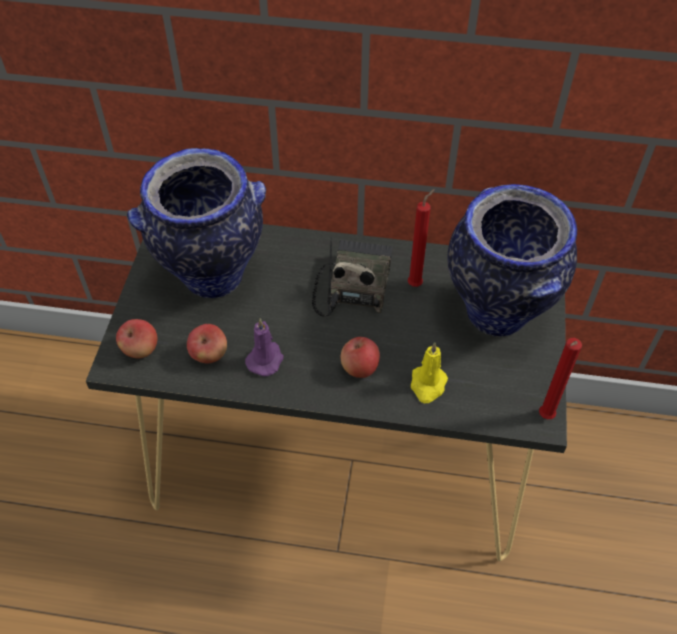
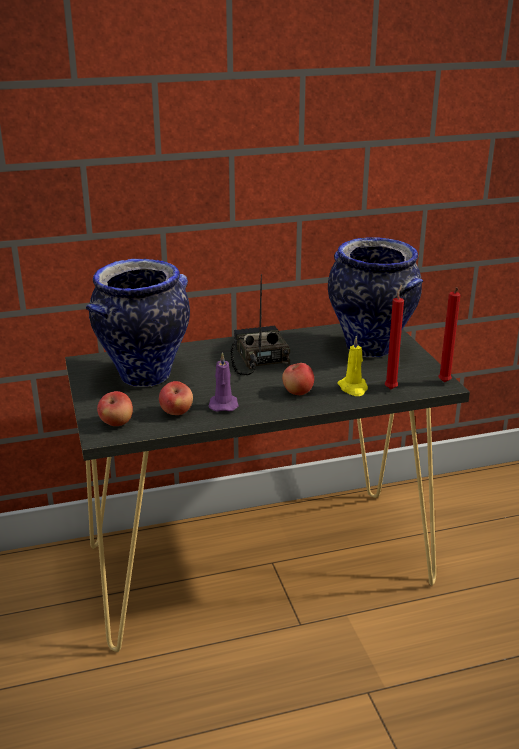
camera: 25 degrees left, 25 degrees down
(416, 283) = (302, 347): red candle -> red candle (391, 388)

